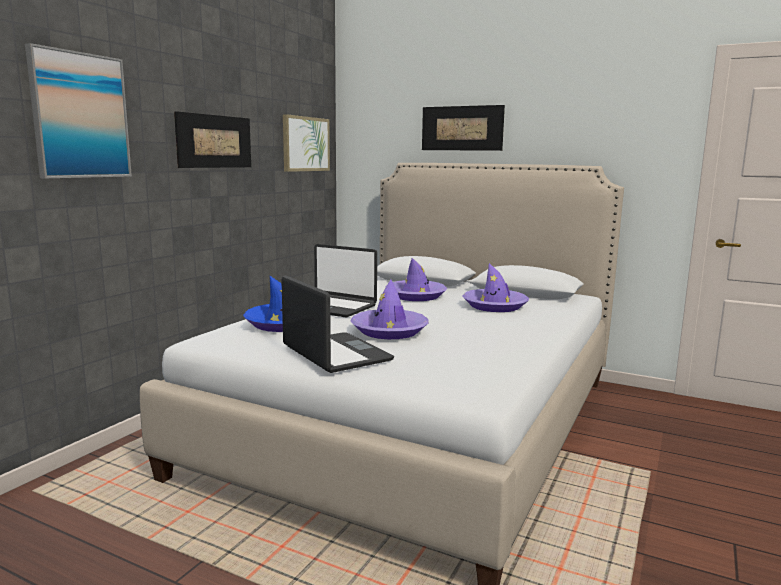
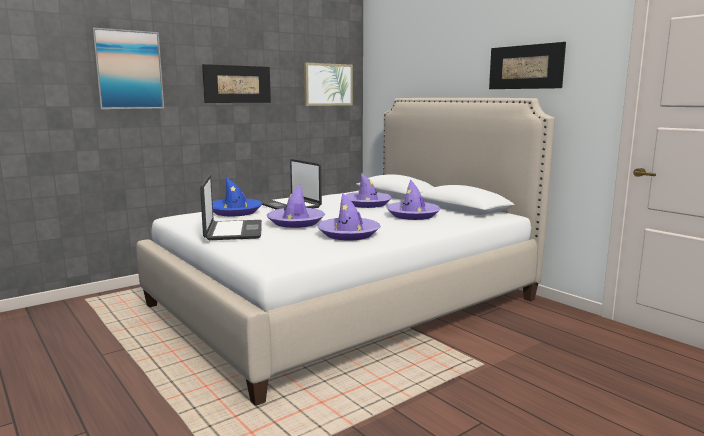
camera: 25 degrees right, 0 degrees up
(462, 128) = (442, 68): picture -> picture (525, 67)
(482, 340) = (349, 234): none -> purple hat

